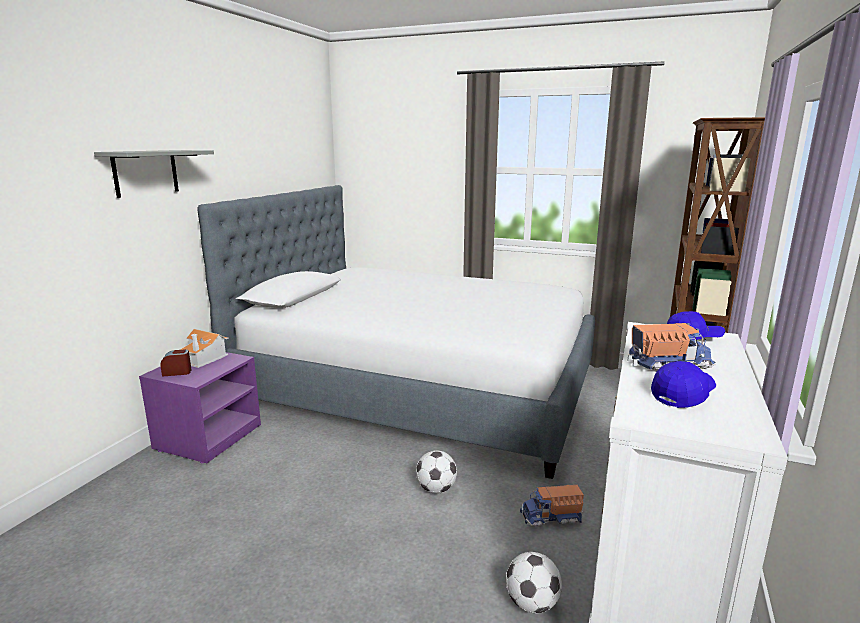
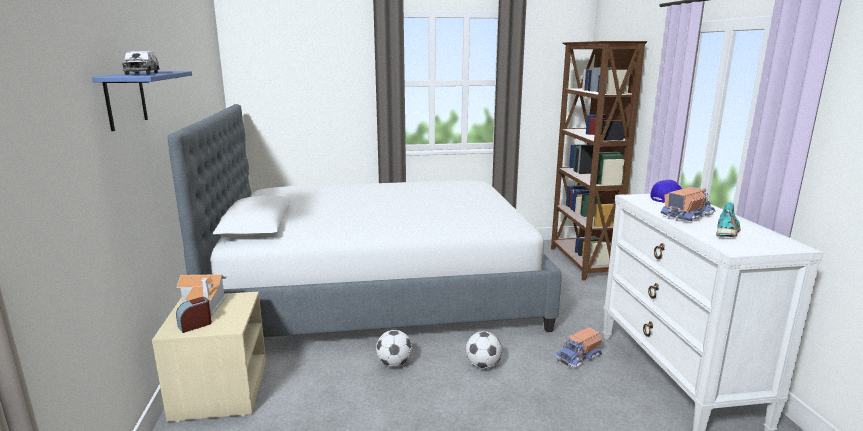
camera: 30 degrees left, 0 degrees up
(145, 172) = (125, 99): grey shelf -> blue shelf
(148, 150) = (142, 73): none -> toy truck
(208, 436) = (219, 390): purple nightstand -> beige nightstand
(532, 603) = (626, 416): football -> football (394, 364)
(682, 395) = (727, 232): blue cap -> turquoise shoe

